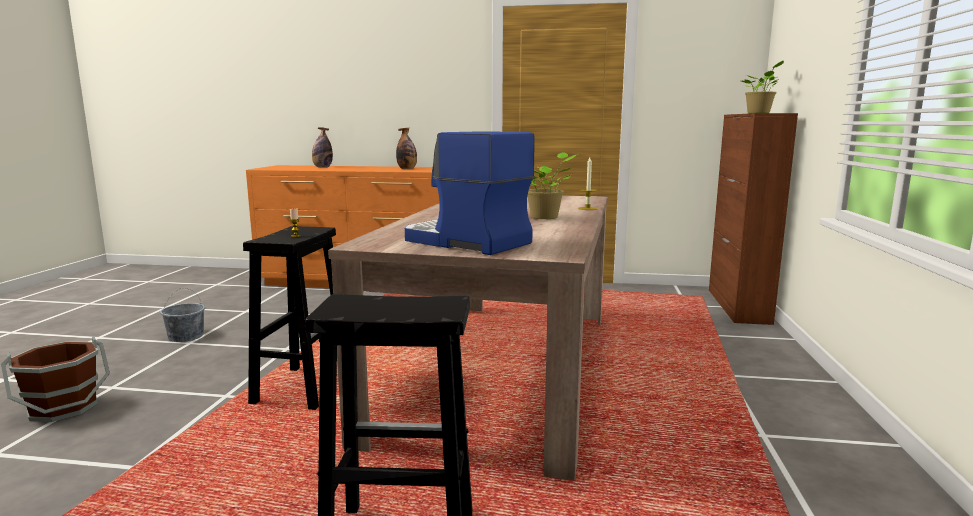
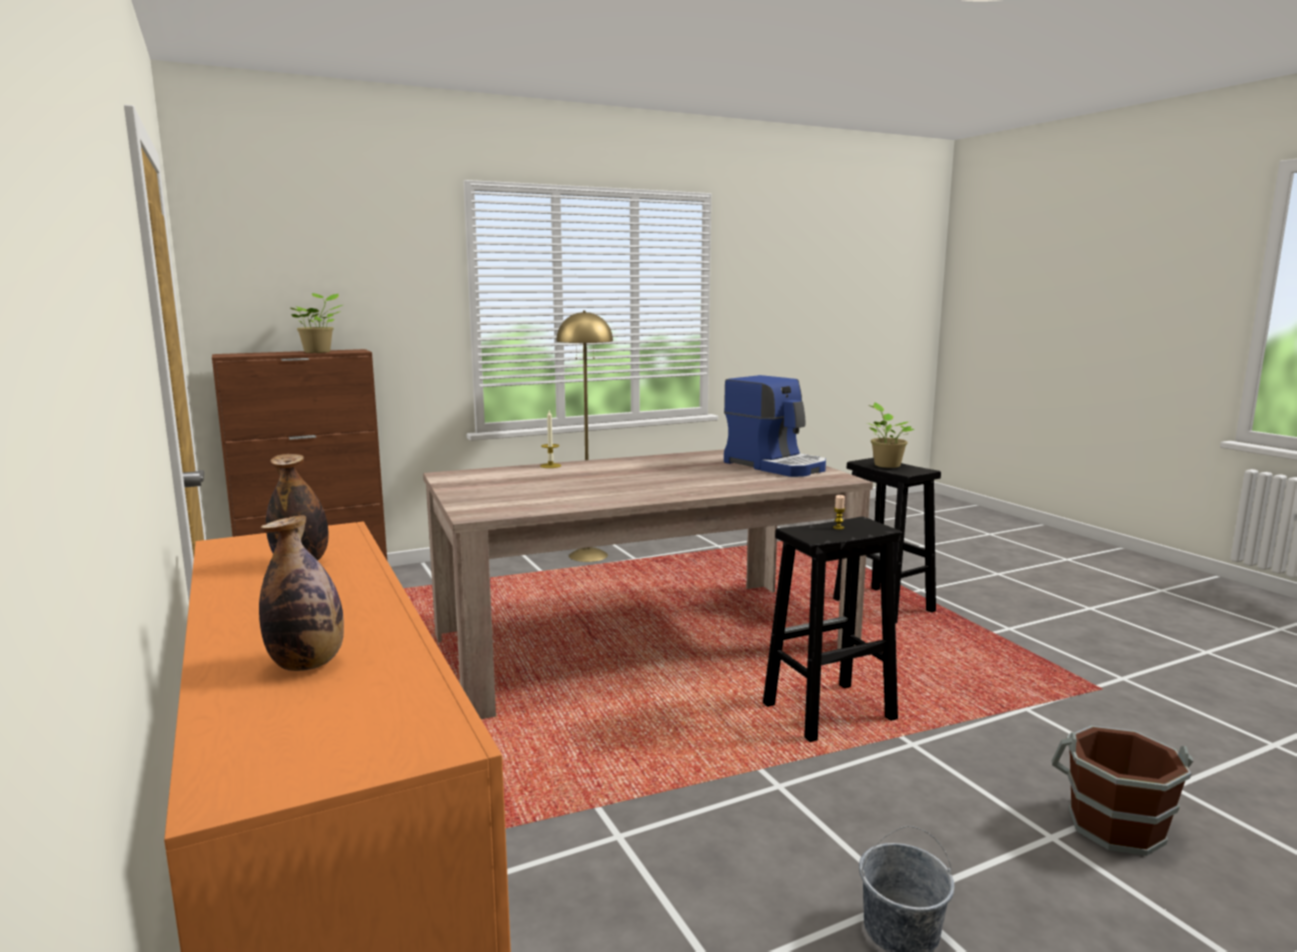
camera: 125 degrees left, 0 degrees up
(464, 242) = (776, 465): coffee machine -> coffee machine turned 45 degrees counterclockwise
(546, 217) = (629, 467): potted plant -> potted plant (886, 465)
(792, 411) = (588, 555): none -> yellow floor lamp

